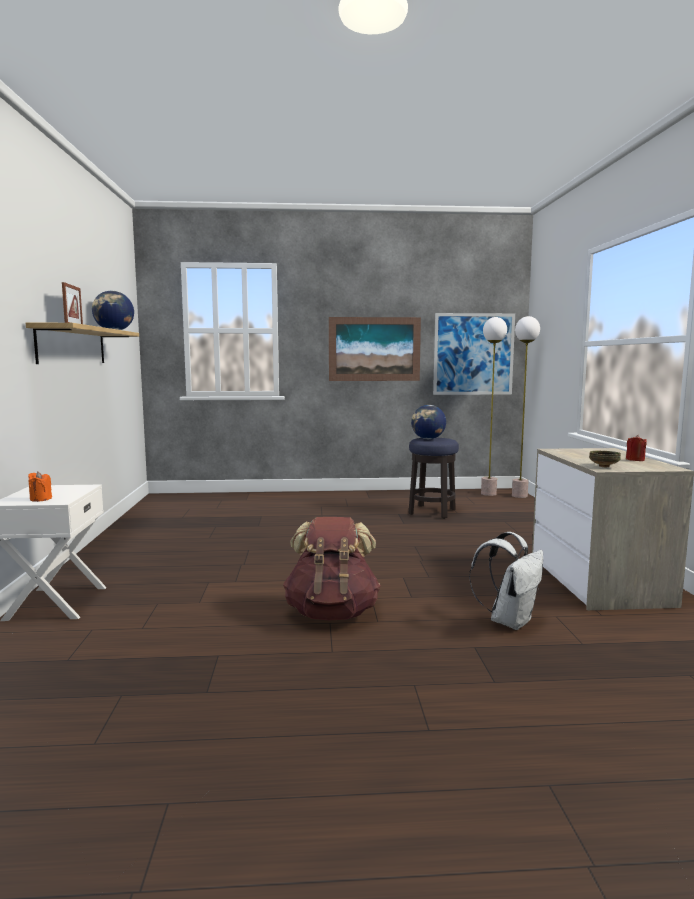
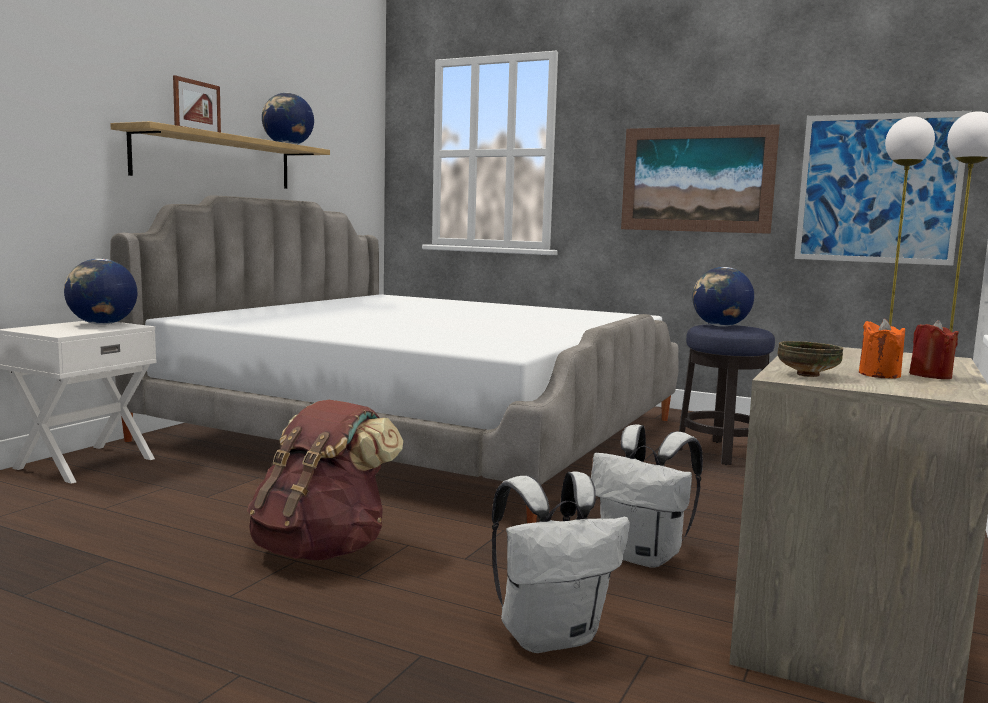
camera: 30 degrees right, 0 degrees up
(40, 499) = (55, 330): orange candle -> orange candle (879, 375)
(56, 488) = (102, 324): none -> globe
(253, 529) = (423, 429): none -> bed
(485, 573) = (643, 556): none -> white backpack

